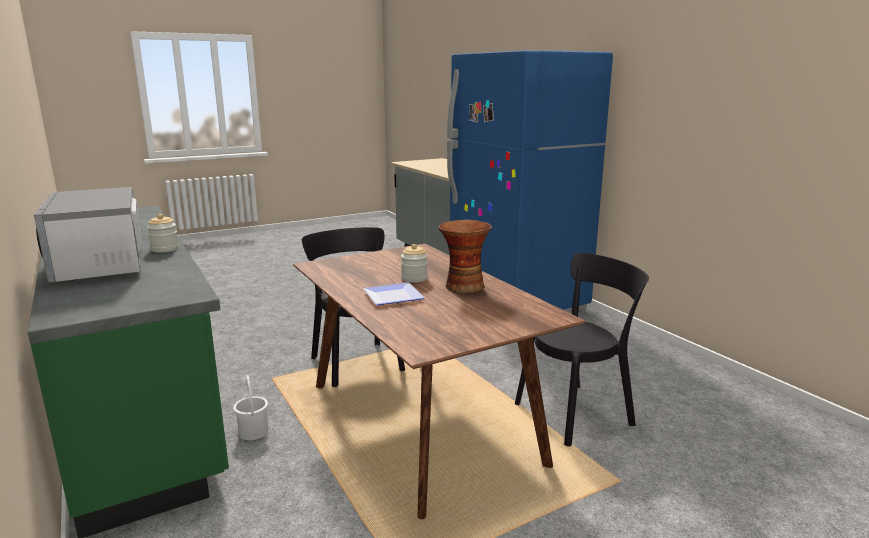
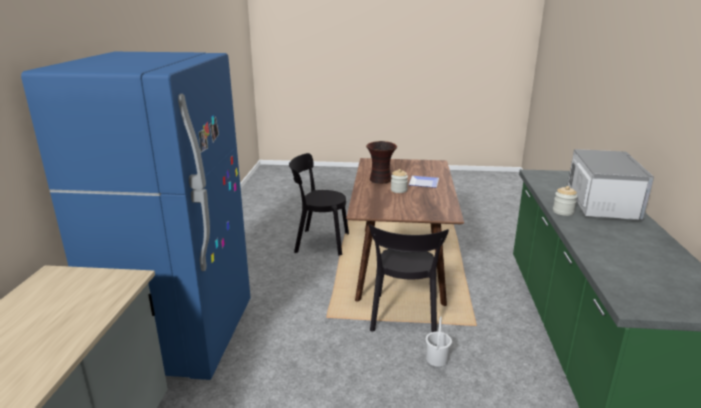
camera: 145 degrees left, 5 degrees up
(253, 432) = (497, 289): white bucket -> white bucket (437, 359)

